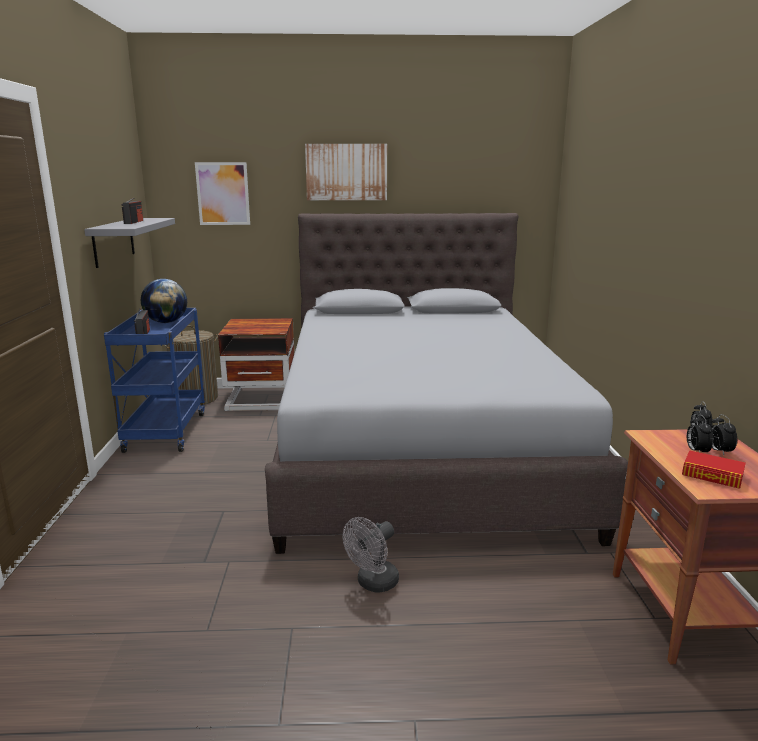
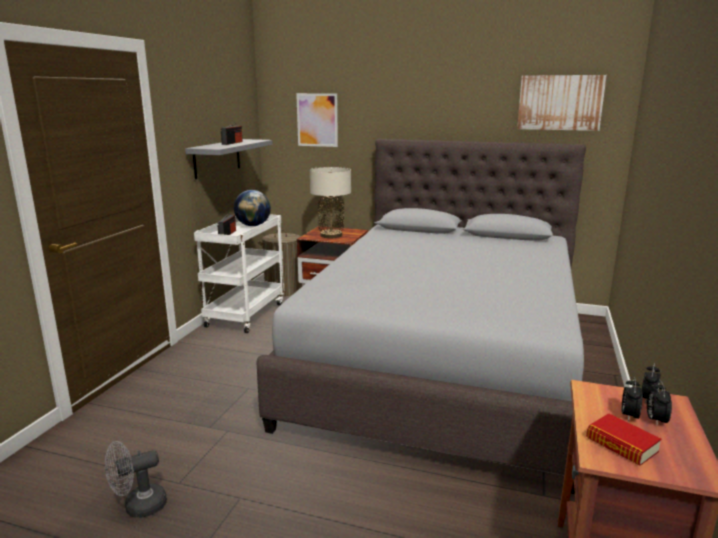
camera: 20 degrees right, 0 degrees up
(165, 431) = (245, 314): blue cart -> white cart
(256, 327) = (331, 235): none -> table lamp
(346, 172) = (421, 102): picture -> picture (560, 102)
(373, 584) = (326, 477): grey fan -> grey fan (138, 507)

